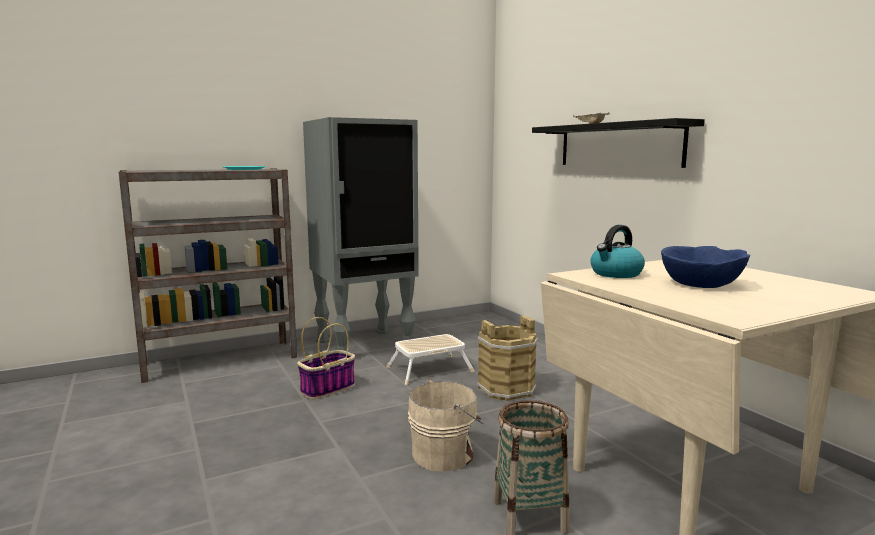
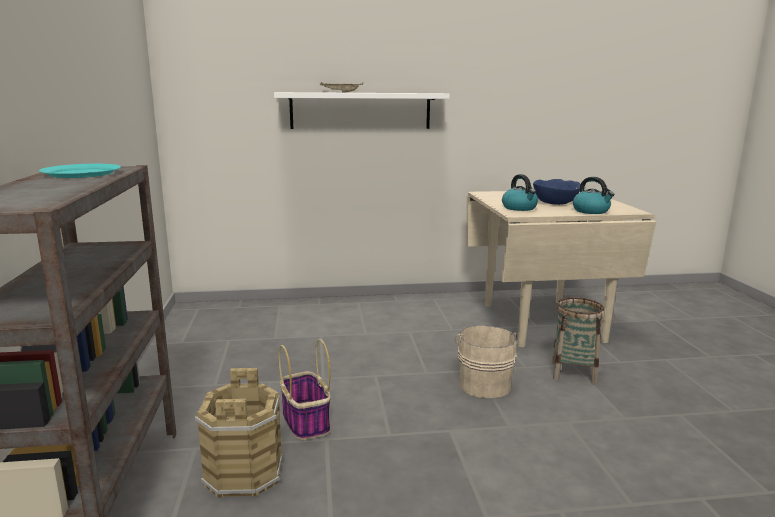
camera: 70 degrees left, 5 degrees up
(365, 345) = (191, 382): grey cabinet -> none
(430, 369) = (308, 360): beige step ladder -> none
(506, 389) = (382, 338): brown bucket -> brown bucket (244, 473)
(618, 145) = (360, 110): black shelf -> white shelf
(672, 299) = (591, 211): none -> kettle

